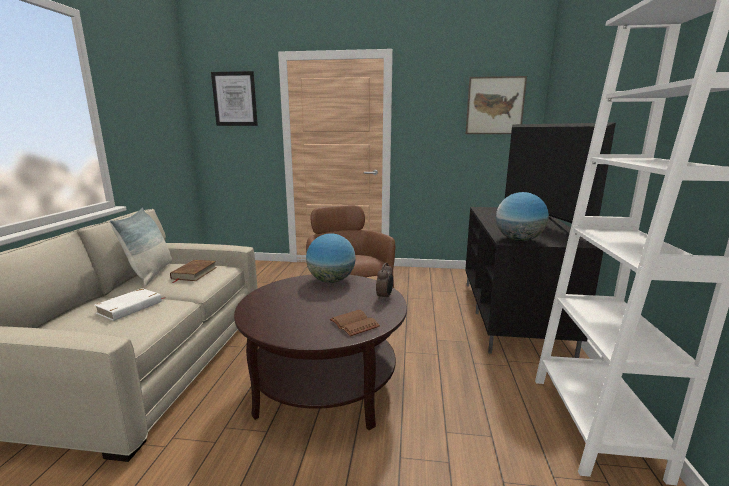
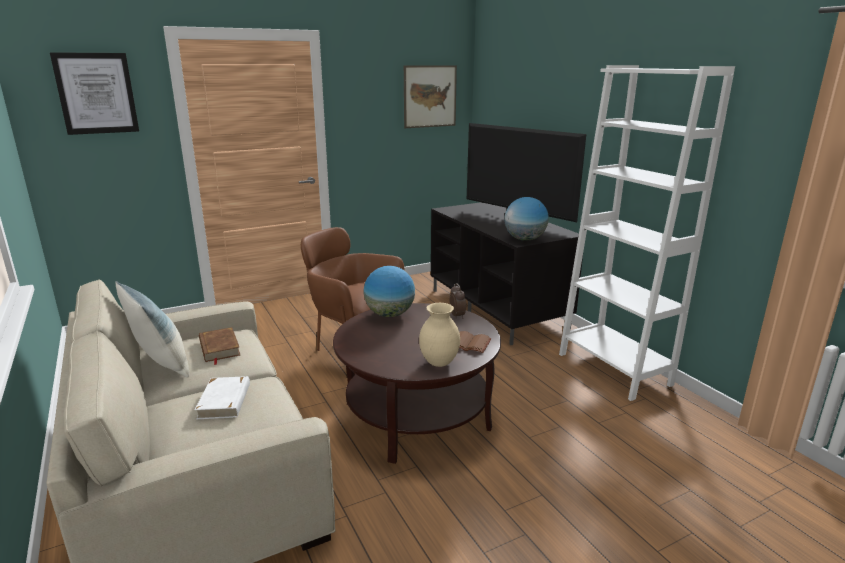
camera: 35 degrees left, 5 degrees up
(299, 332) = (439, 363): none -> beige vase

